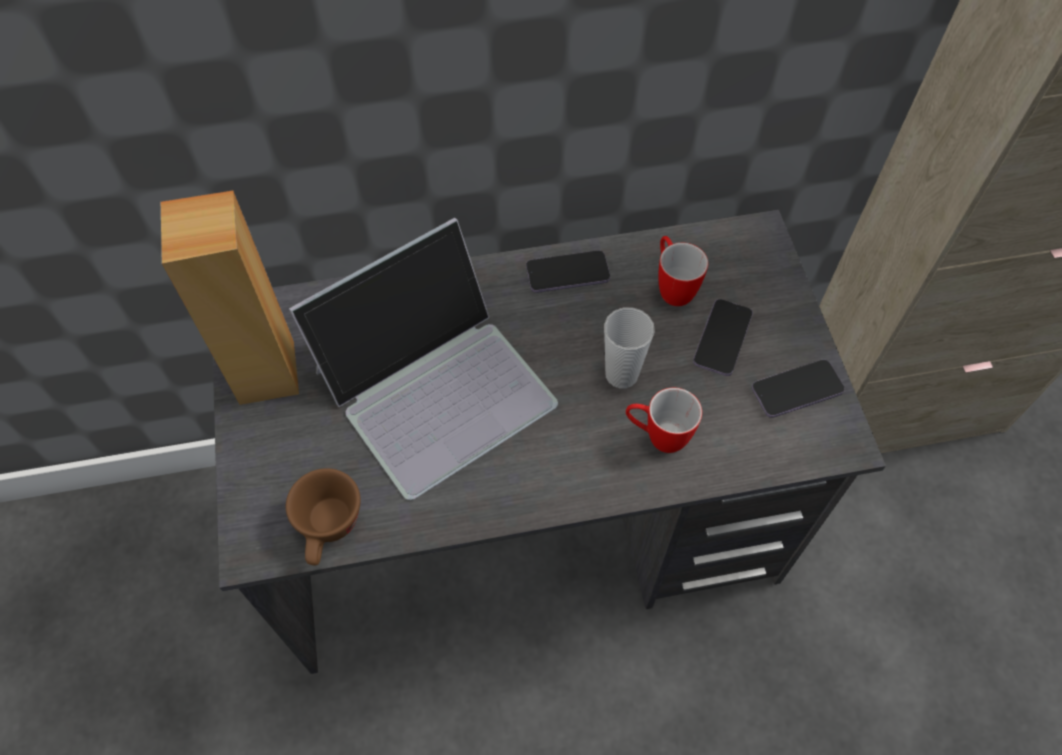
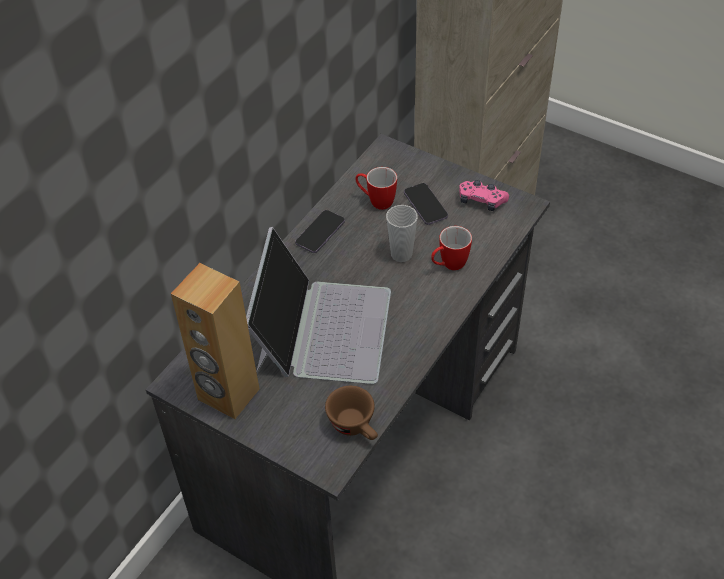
camera: 45 degrees left, 10 degrees down
(797, 390) = (481, 200): phone -> pink game controller

